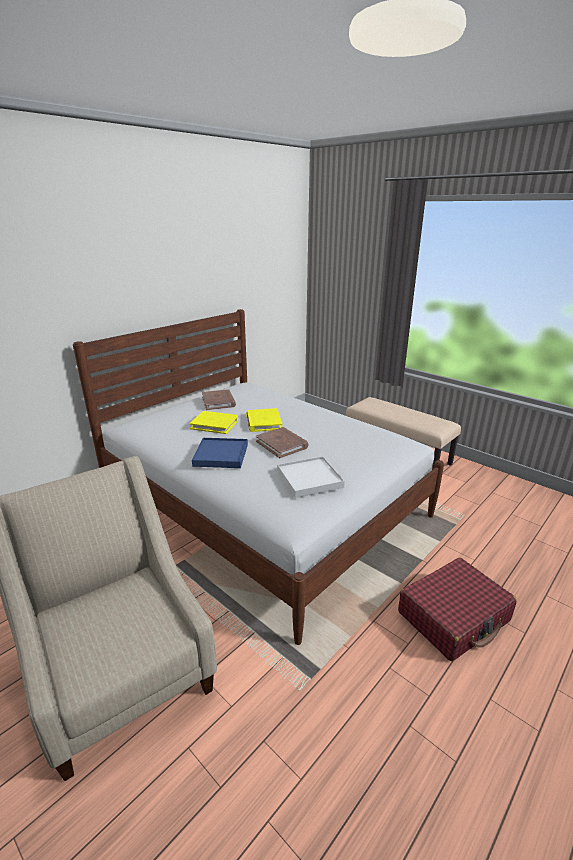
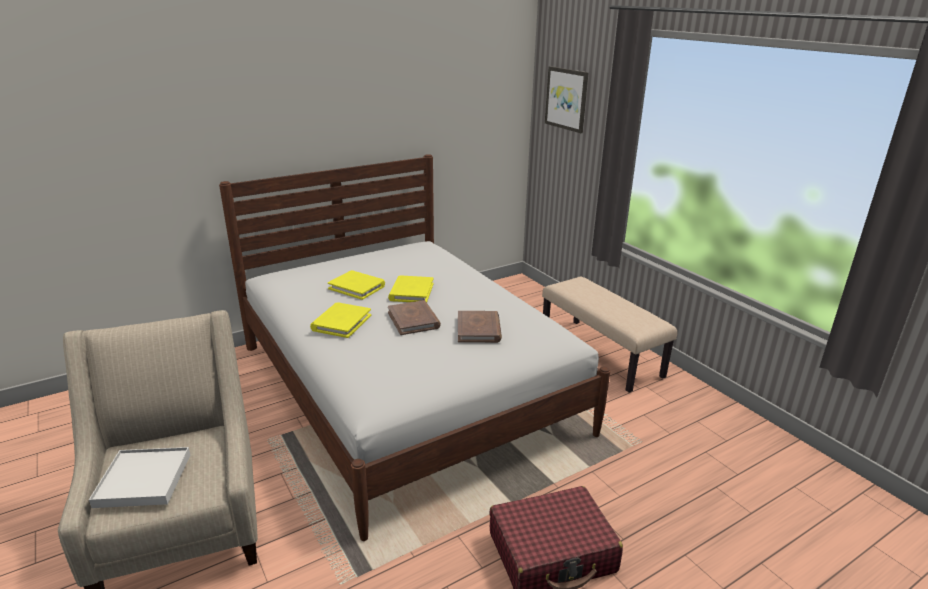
camera: 15 degrees right, 0 degrees up
(218, 401) = (379, 261): brown book -> brown book (478, 329)
(221, 455) = (341, 322): blue tray -> yellow book
(309, 479) = (417, 363): white tray -> white tray (143, 480)
(342, 258) = (566, 99): none -> picture

